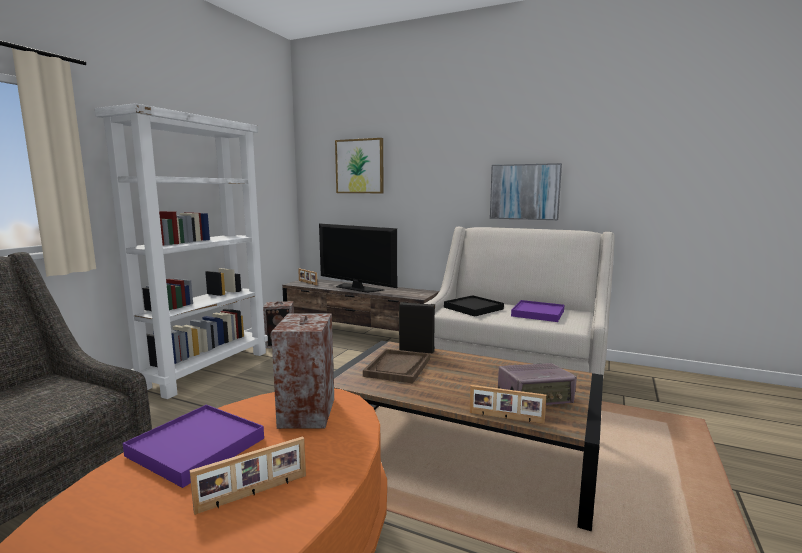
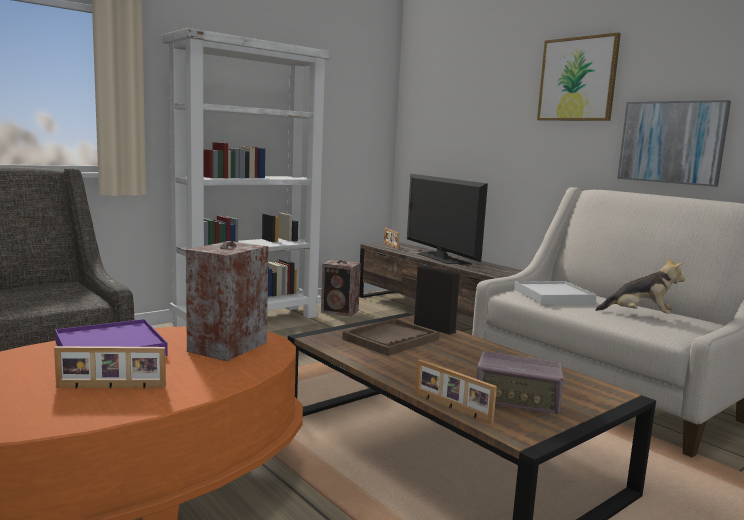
camera: 25 degrees right, 0 degrees up
(359, 166) = (465, 103): picture -> picture (577, 79)
(473, 308) = (553, 296): black tray -> white tray
(537, 313) = (639, 315): purple tray -> plush toy

